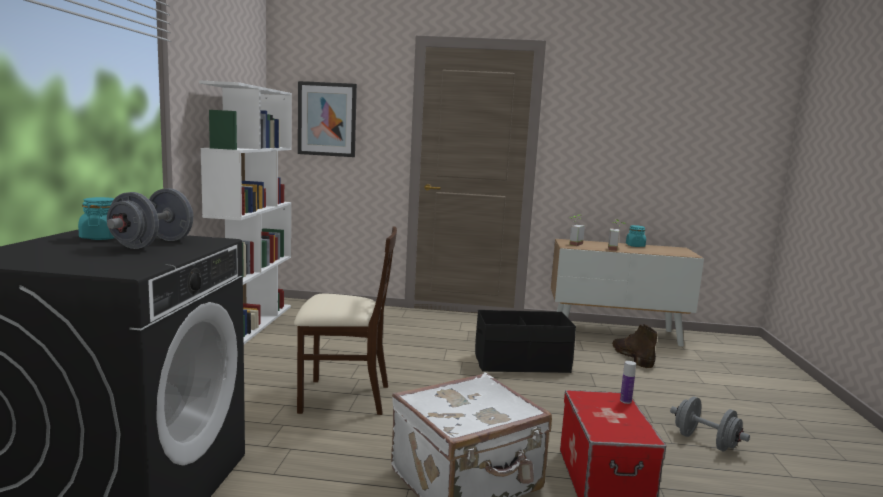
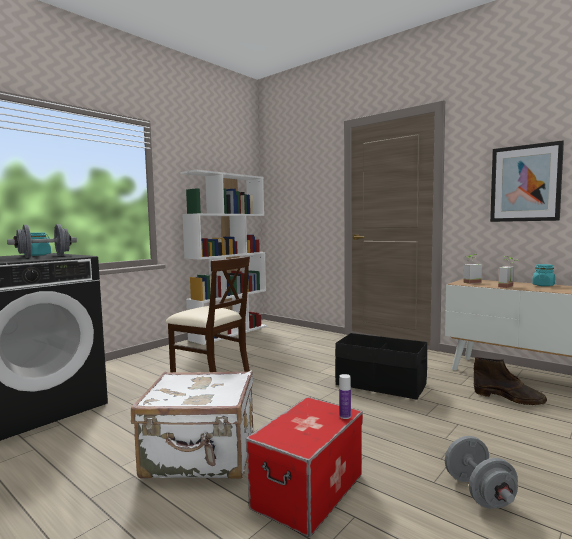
camera: 35 degrees right, 5 degrees down
(327, 119) = (292, 193): picture -> picture (525, 183)
(631, 356) = (509, 398): brown boot -> brown boot turned 105 degrees clockwise

